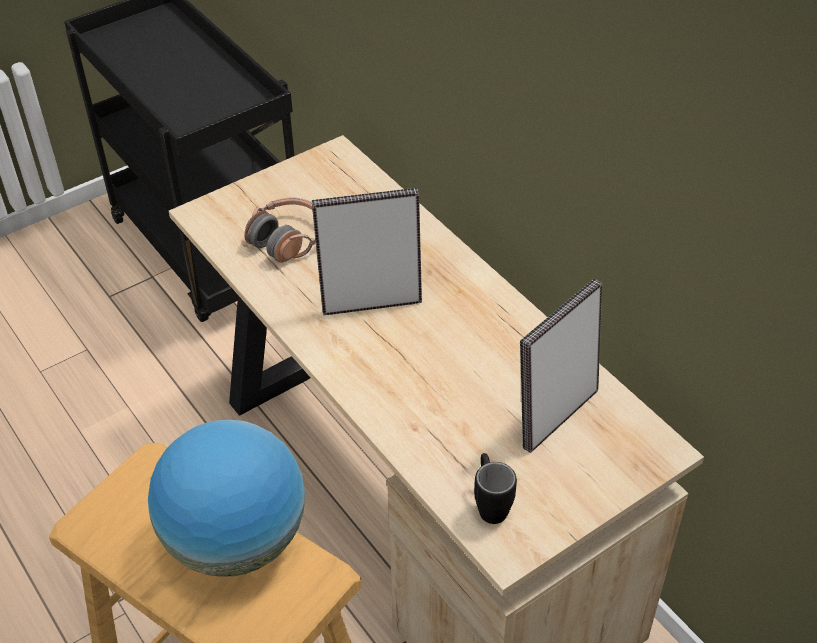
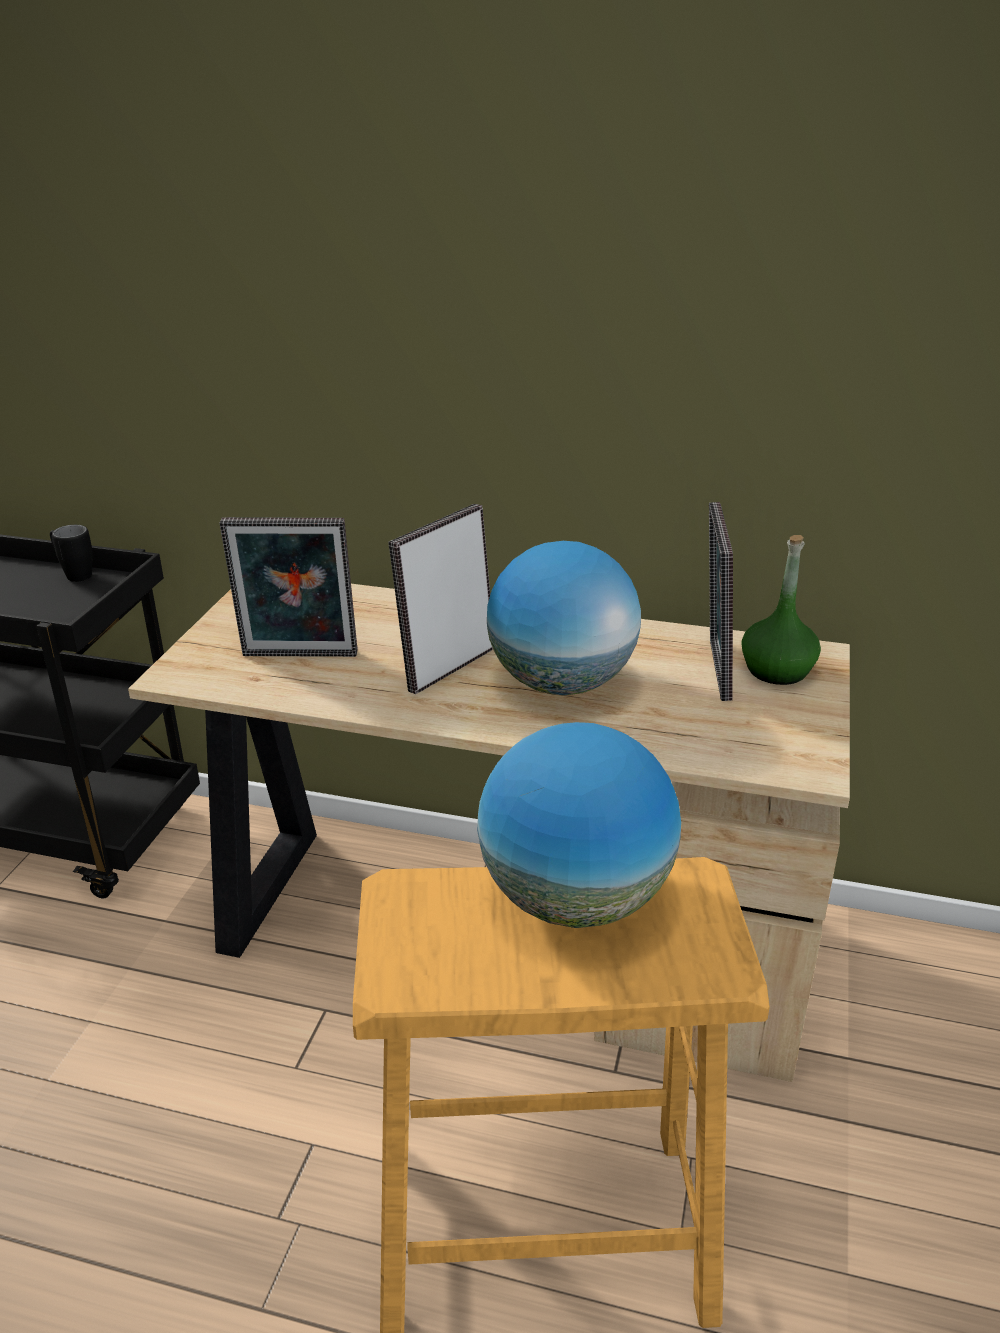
camera: 40 degrees left, 15 degrees down
(288, 239) = (299, 657): headphones -> picture frame
(430, 362) = (562, 683): none -> globe
(490, 504) = (753, 748): black mug -> black mug (74, 574)
(604, 446) = (776, 670): none -> green bottle

